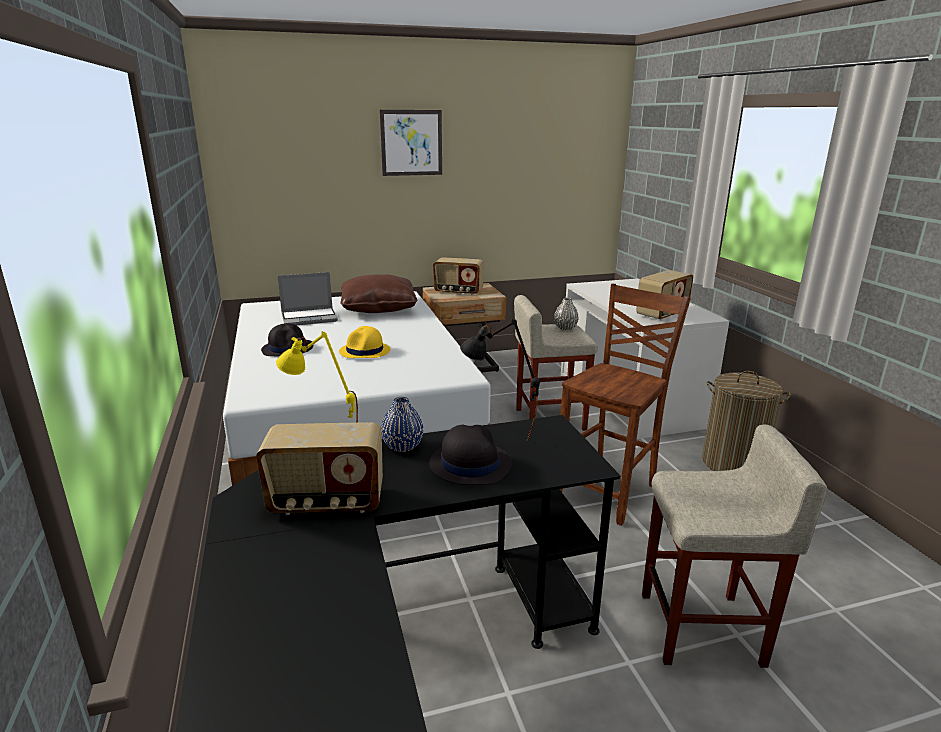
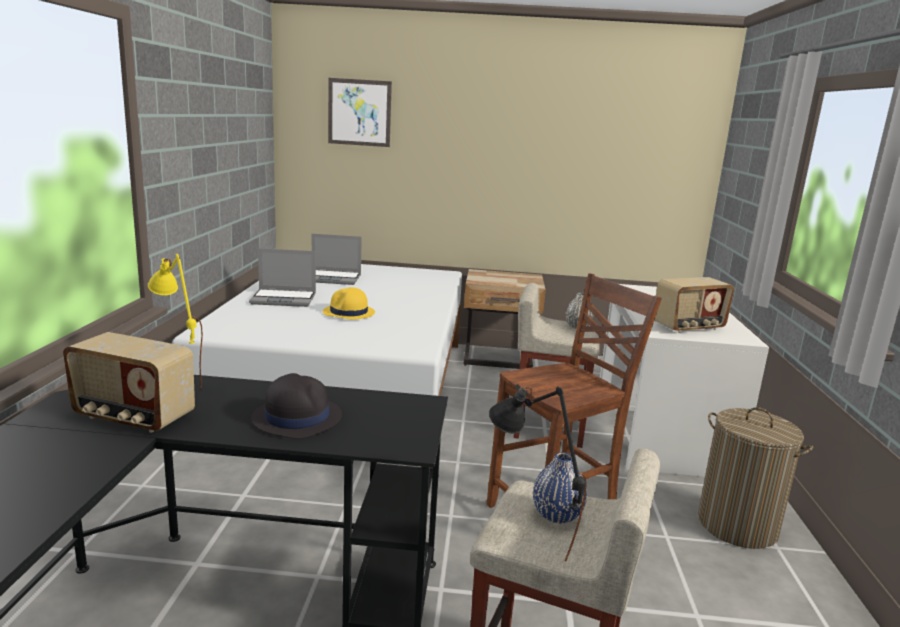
camera: 20 degrees right, 5 degrees down
(288, 348) = (284, 299): black hat -> laptop
(378, 308) = (405, 280): brown pillow -> none
(403, 446) = (257, 389): blue vase -> blue vase (557, 515)
(411, 143) = (473, 119): picture -> picture (359, 112)
(458, 292) = (500, 278): radio -> none
(497, 438) = (353, 402): black table lamp -> black table lamp (525, 546)

